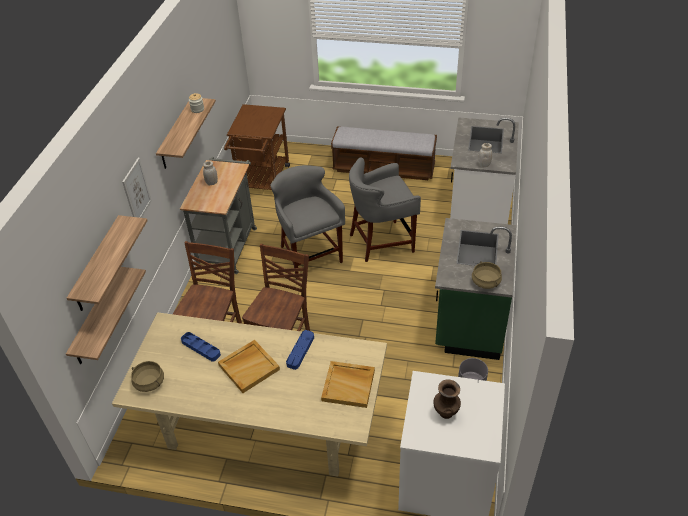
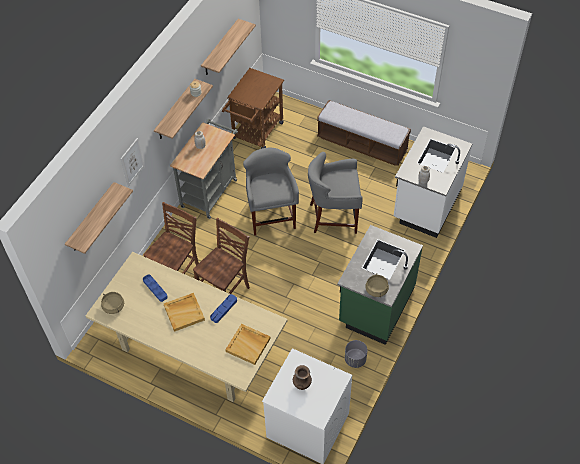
camera: 15 degrees right, 10 degrees up
(96, 317) = (85, 253): shelf -> shelf (220, 48)

